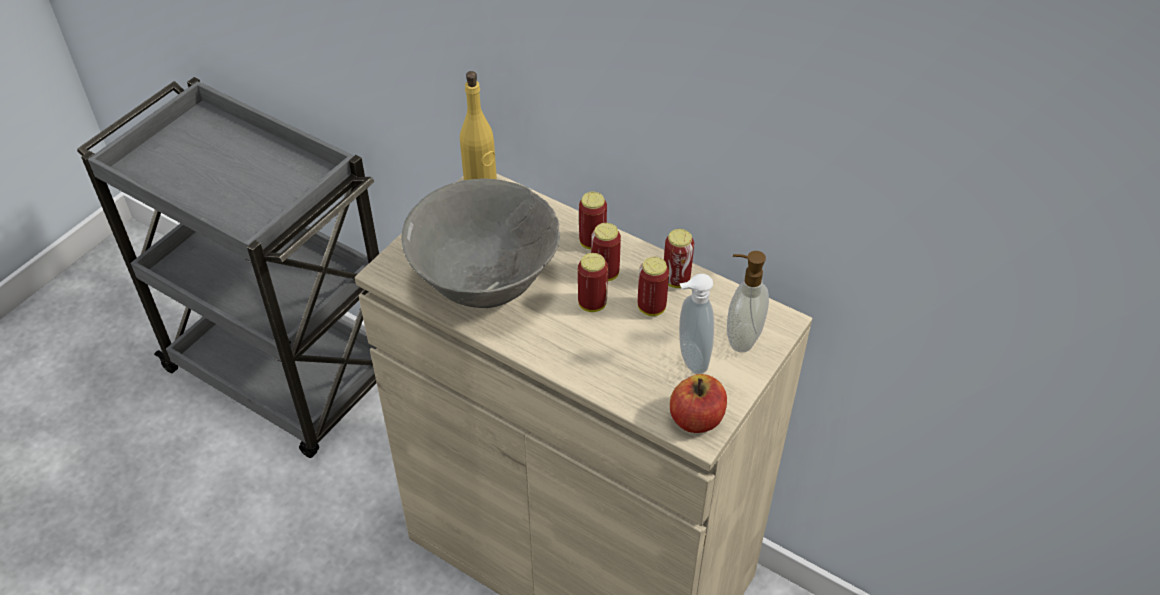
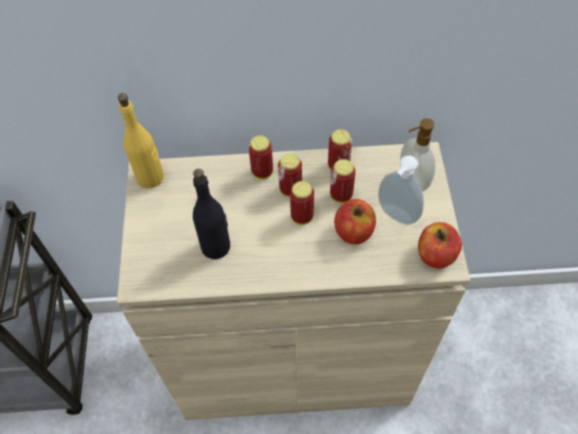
camera: 35 degrees left, 10 degrees up
(484, 282) = (216, 246): grey bowl -> black bottle
(631, 347) = (353, 231): none -> apple

